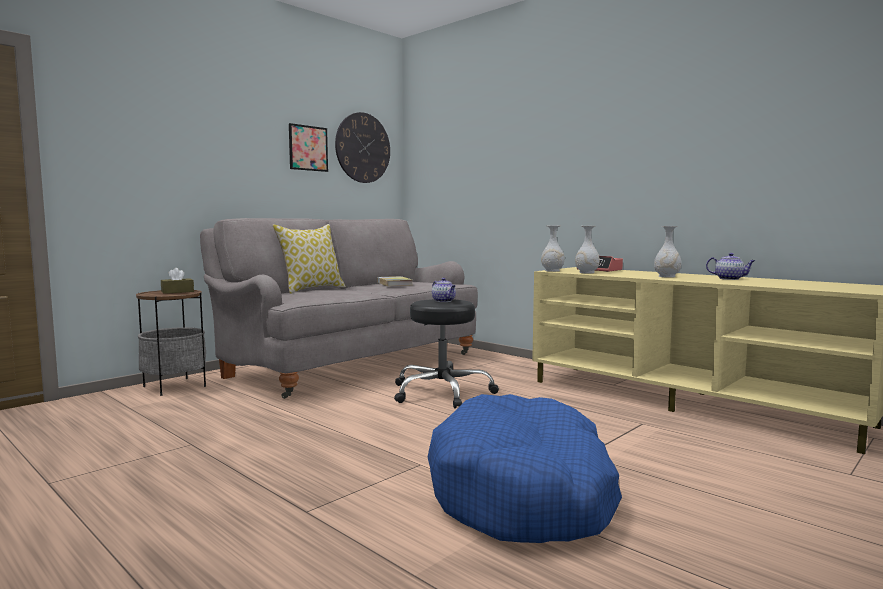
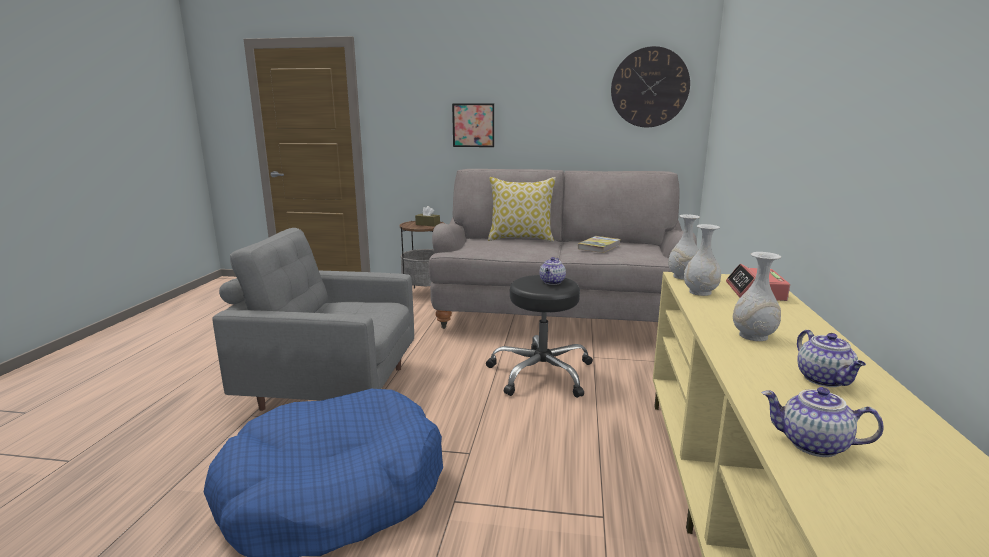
camera: 55 degrees right, 10 degrees up
(308, 148) = (576, 95): picture -> picture (473, 125)
(316, 463) = (331, 387): none -> grey armchair
(793, 286) = (812, 445): none -> teapot

